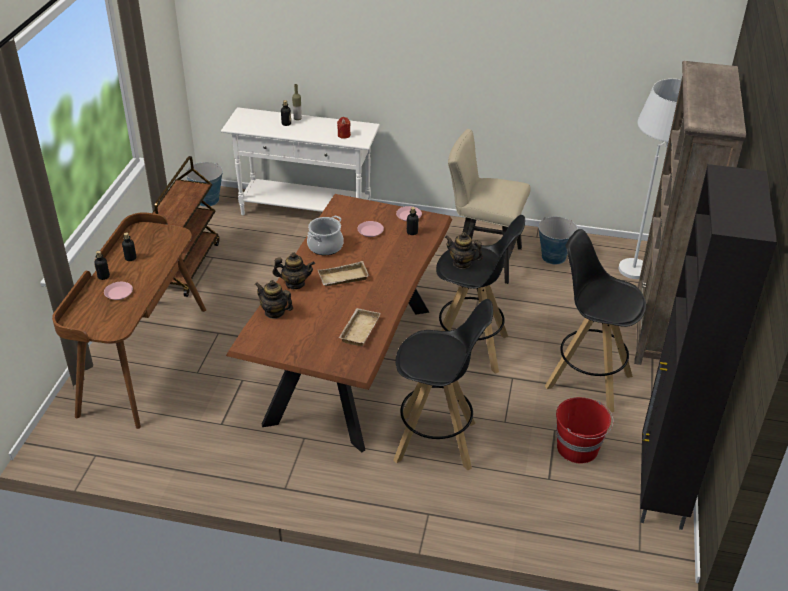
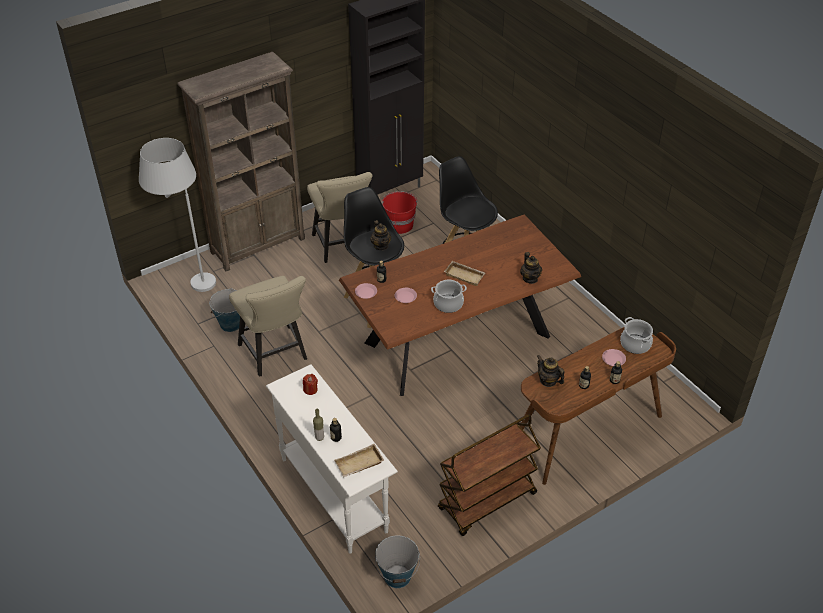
camera: 135 degrees left, 5 degrees up
(106, 318) = (635, 344): none -> cooking pot
(295, 284) = (498, 289): teapot -> teapot (548, 381)
(358, 329) = (494, 241): beige tray -> beige tray (359, 465)
(587, 380) = (343, 247): black stool -> beige chair

